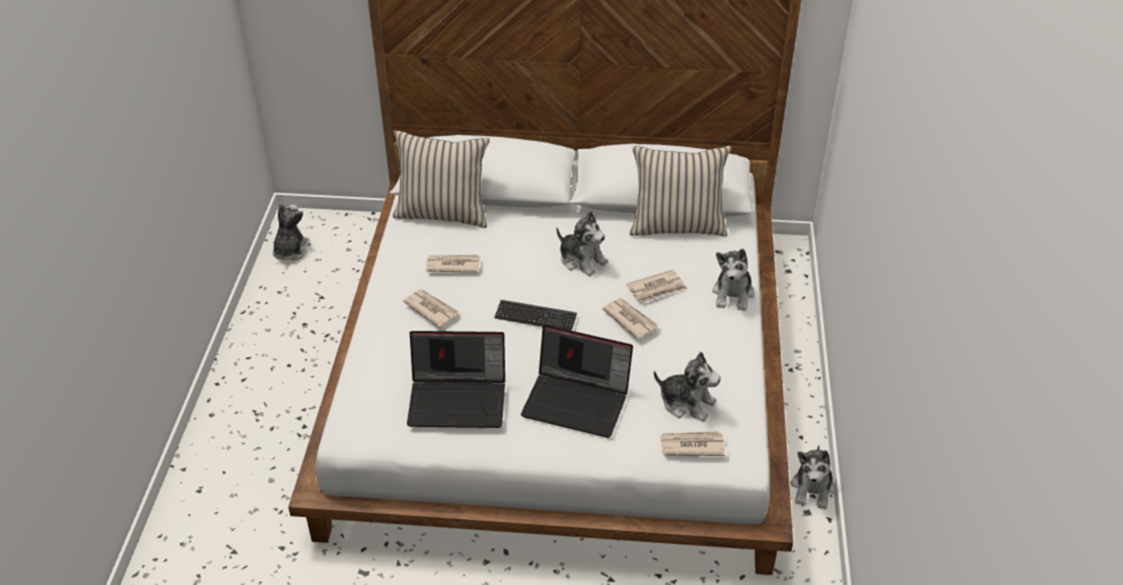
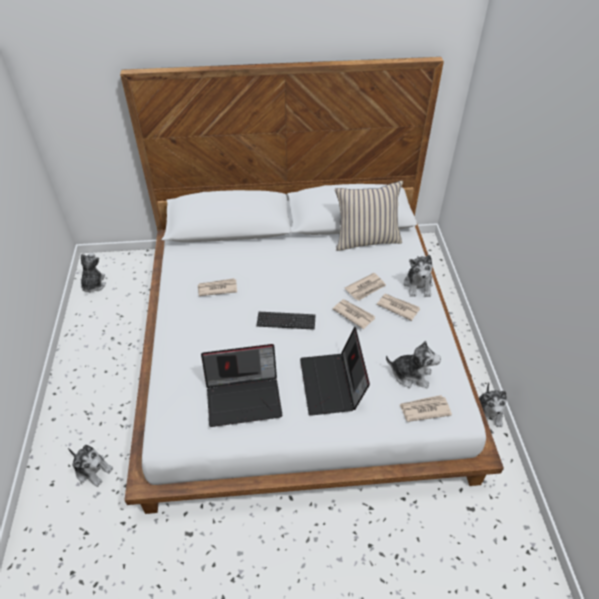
camera: 10 degrees left, 5 degrees up
(431, 309) = (208, 325): newspaper -> newspaper (397, 307)
(443, 213) = (202, 249): beige pillow -> none
(578, 401) = (332, 385): laptop -> laptop turned 75 degrees clockwise
(582, 260) = (308, 273): plush toy -> plush toy (93, 469)

